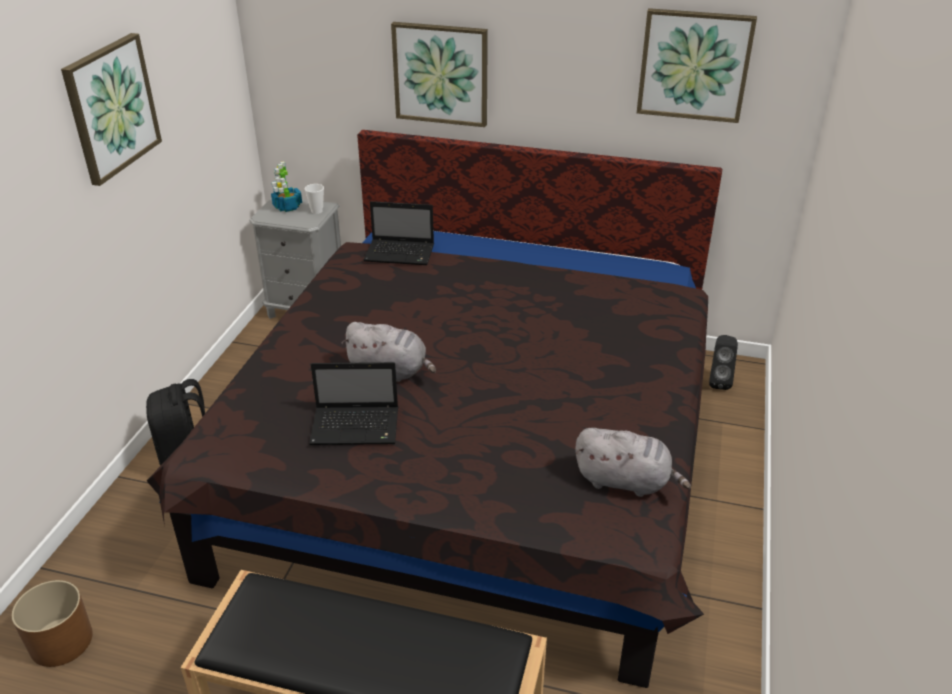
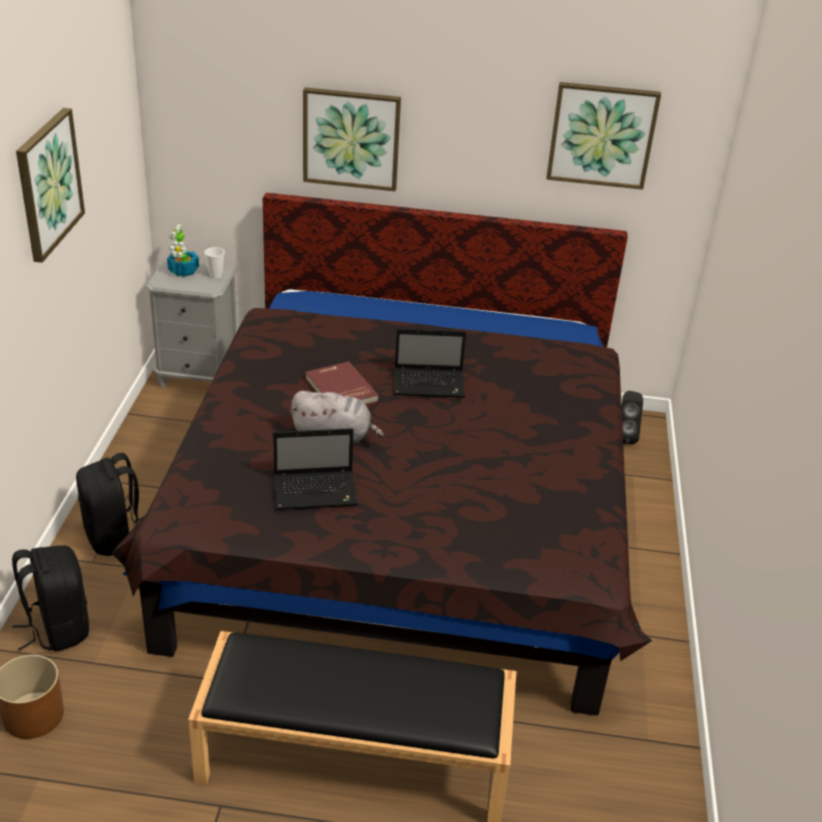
camera: 10 degrees left, 0 degrees up
(110, 551) = (57, 628): none -> black backpack
(401, 254) = (315, 319): laptop -> laptop (430, 384)
(408, 323) = (340, 390): none -> red book
(626, 481) = (574, 529): grey plush toy -> none

